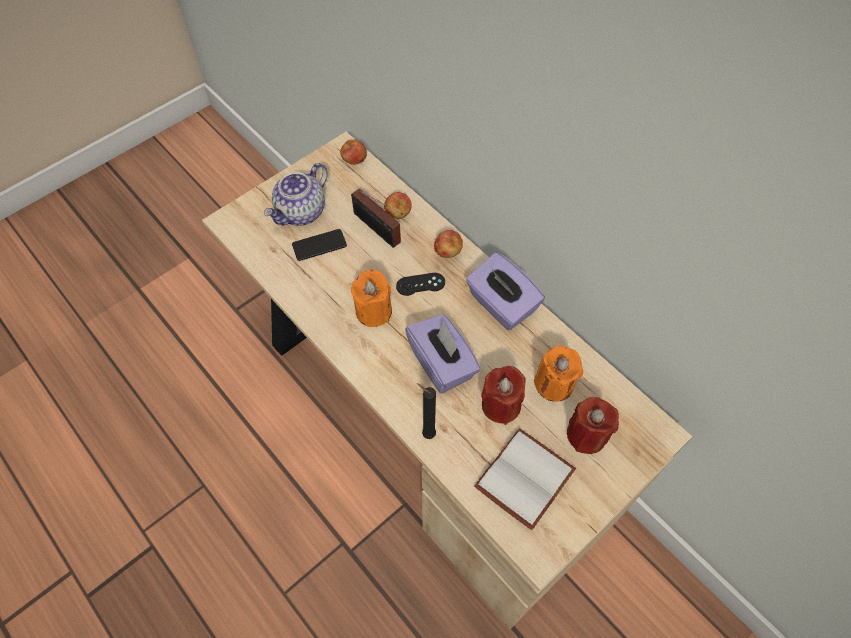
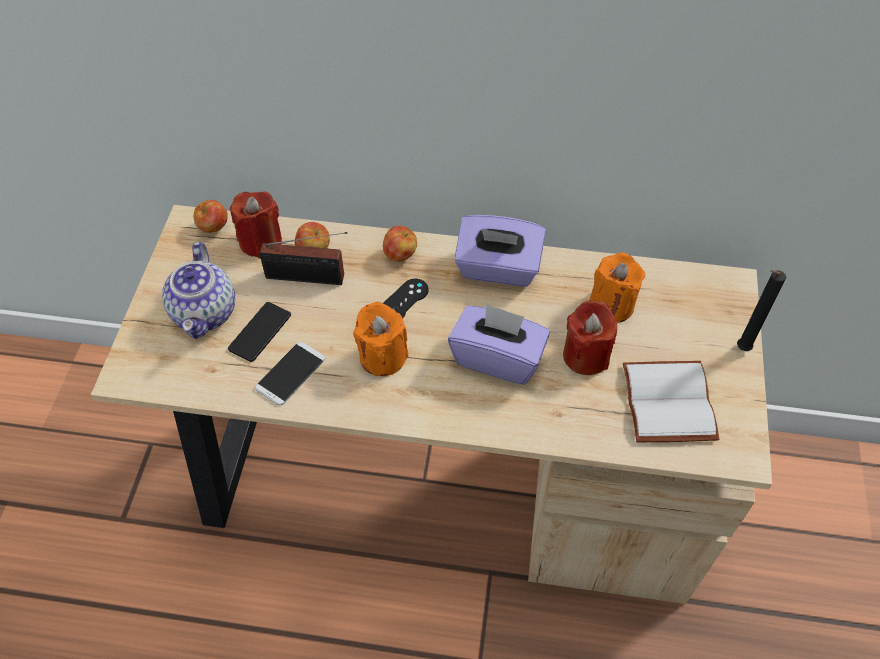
camera: 40 degrees left, 5 degrees down
(312, 283) = (290, 373): none -> phone
(426, 433) = (547, 430): black candle -> black candle (740, 349)
(586, 435) = (679, 328): red candle -> red candle (261, 241)

